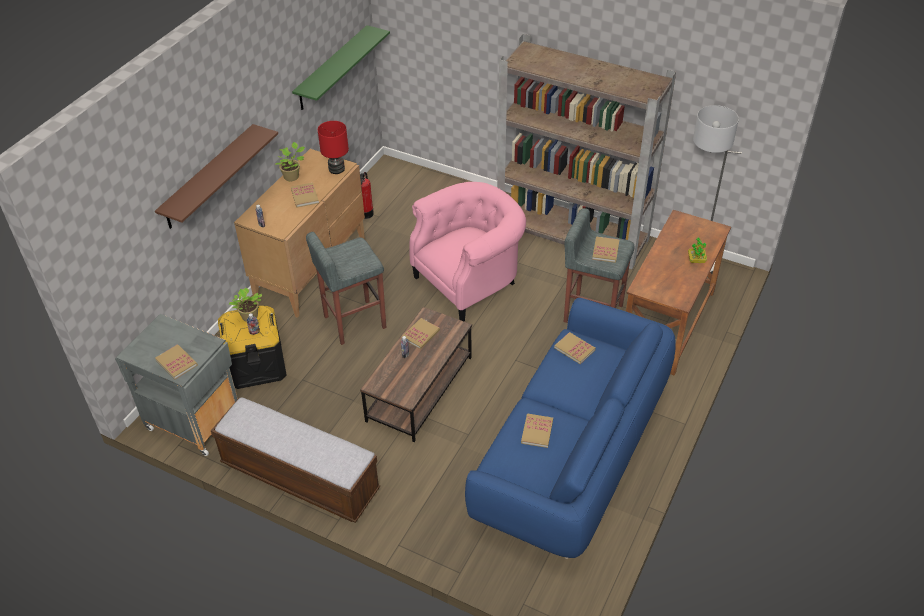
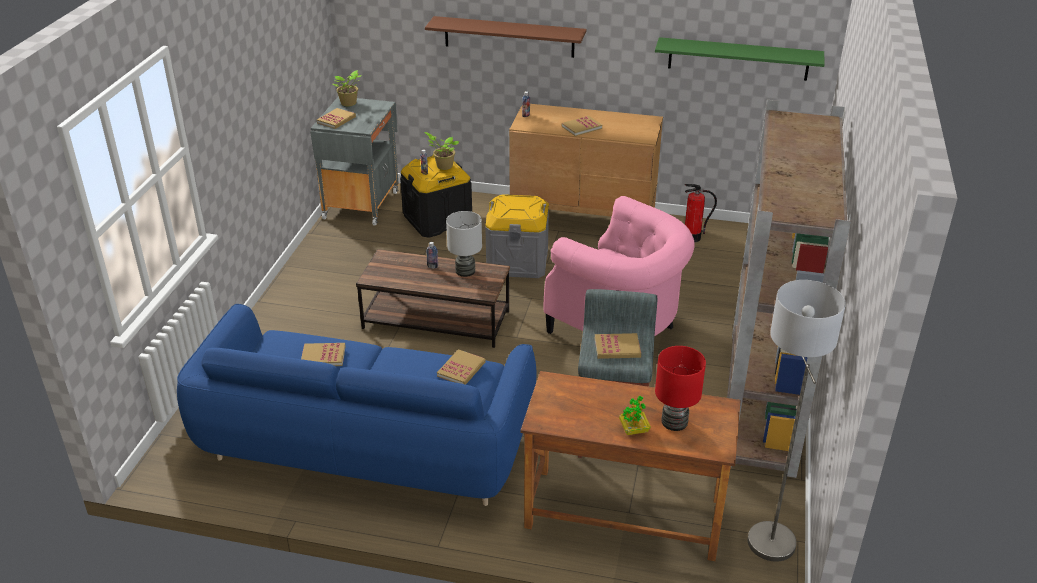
camera: 75 degrees right, 10 degrees down
(292, 177) = (609, 116): potted plant -> potted plant (349, 104)
(300, 477) = (306, 271): bench -> none
(336, 169) = (637, 135): red table lamp -> red table lamp (674, 422)
(353, 322) = (517, 261): grey stool -> grey storage box
(421, 334) = (465, 271): book -> grey table lamp

